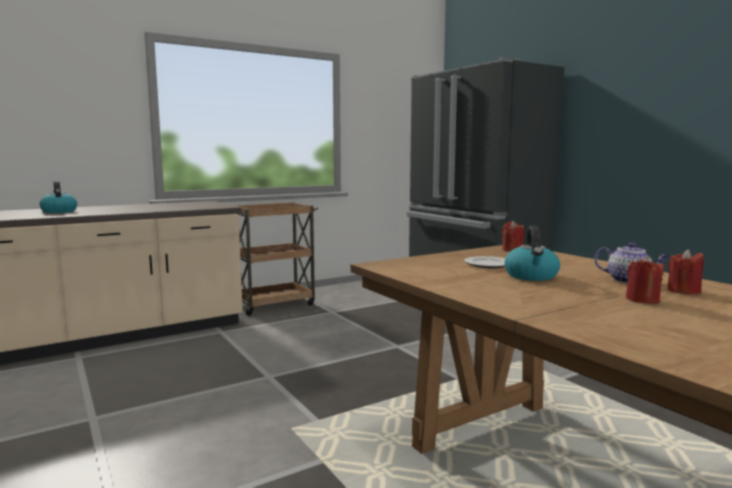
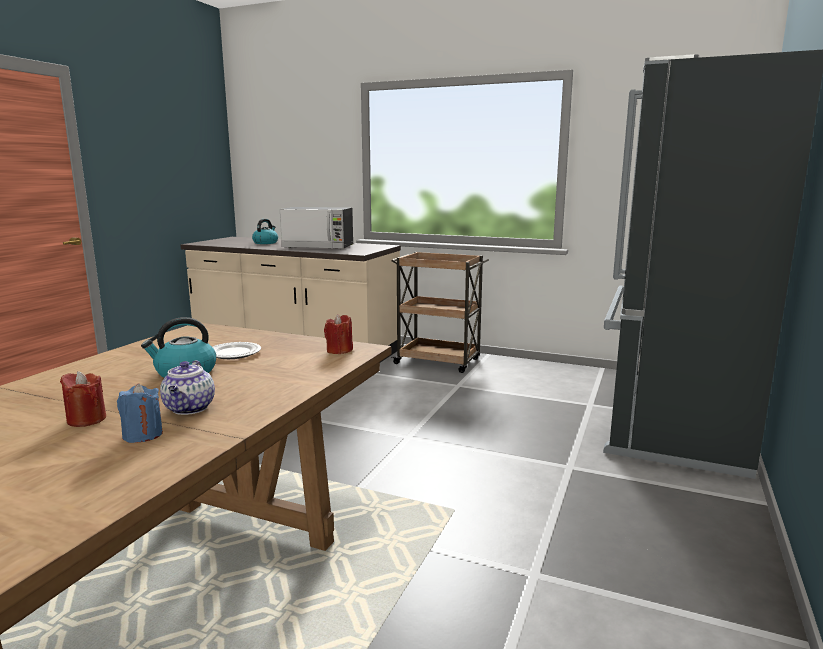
camera: 55 degrees right, 5 degrees up
(152, 208) = (318, 247): none -> microwave
(683, 291) = (143, 435): red candle -> blue candle

